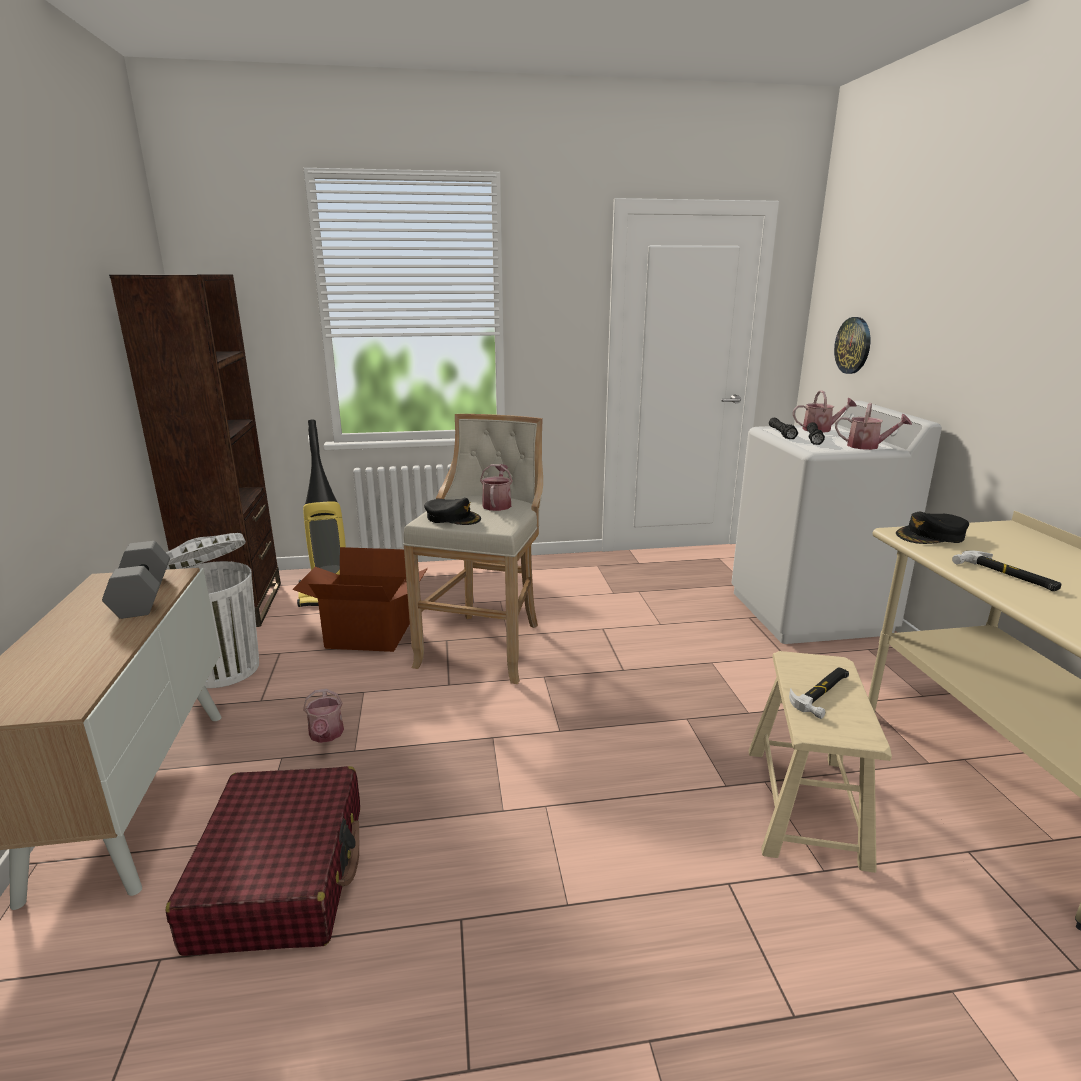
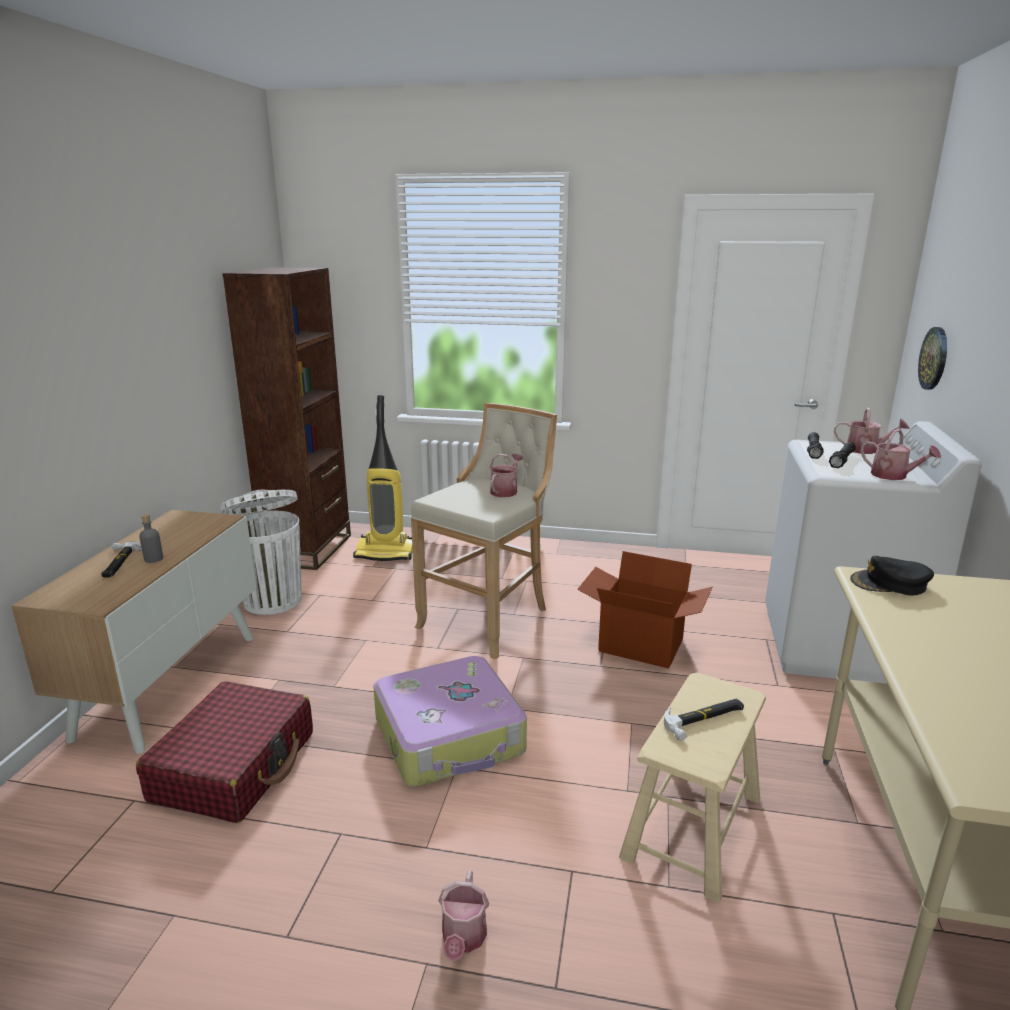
camera: 20 degrees right, 0 degrees up
(109, 635) = (153, 559): none -> grey bottle
(141, 596) = (191, 533): grey dumbbell -> none
(326, 735) = (319, 669): watering can -> watering can (463, 939)
(367, 636) = (395, 593): cardboard box -> cardboard box (640, 646)
(453, 518) = (456, 499): black cap -> none
(519, 775) = (450, 736): none -> suitcase
(1006, 575) = (924, 637): hammer -> hammer (119, 562)

